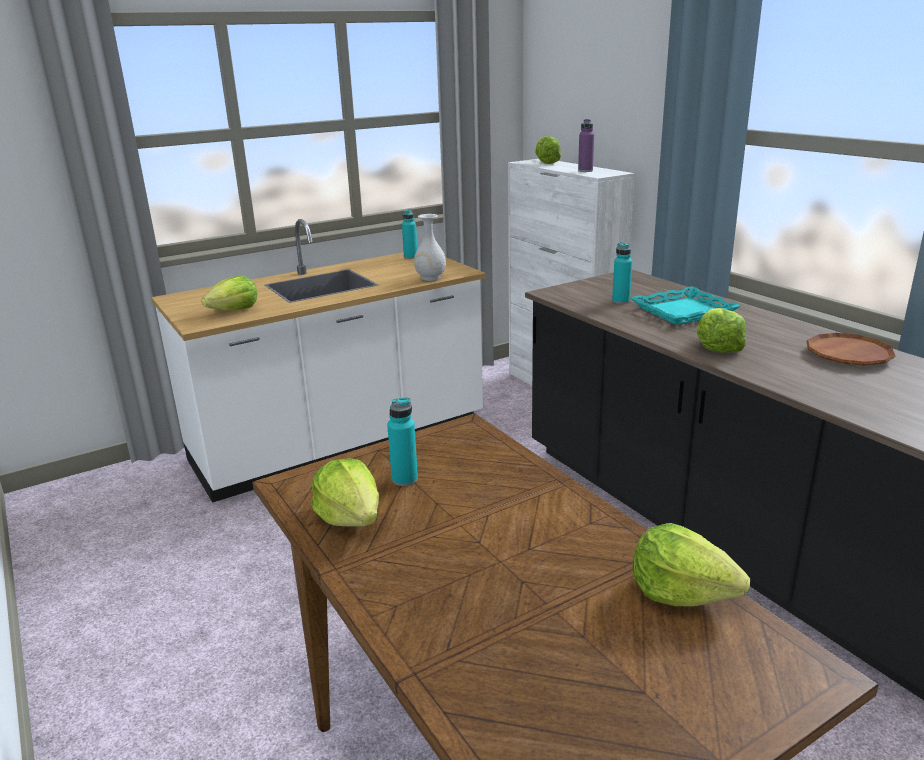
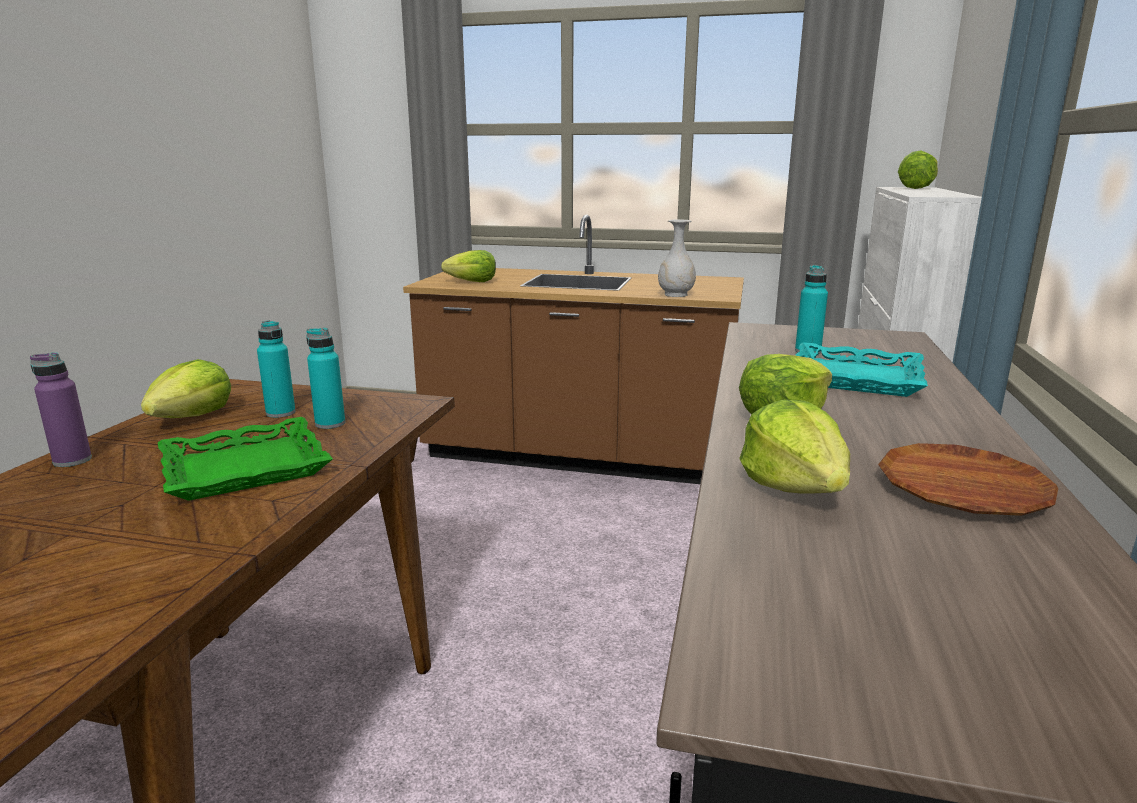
camera: 45 degrees right, 5 degrees down
(340, 444) = (578, 456): white counter -> brown counter
(410, 257) = (710, 280): turquoise bottle -> turquoise bottle (330, 424)
(515, 519) = (245, 469): none -> green tray
(585, 171) = (926, 193): purple bottle -> purple bottle (72, 460)
(681, 591) = (149, 584): lettuce -> lettuce (794, 486)

